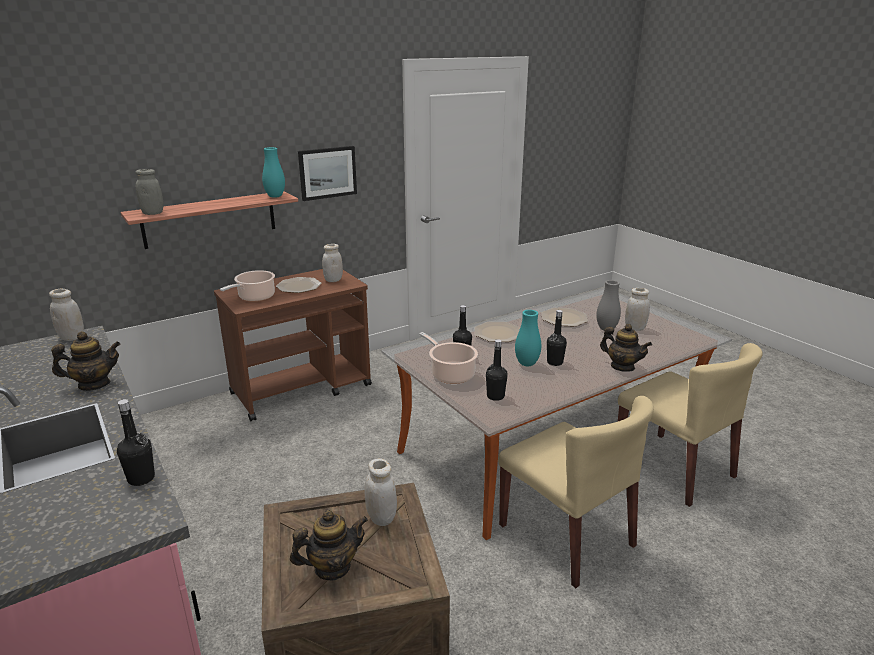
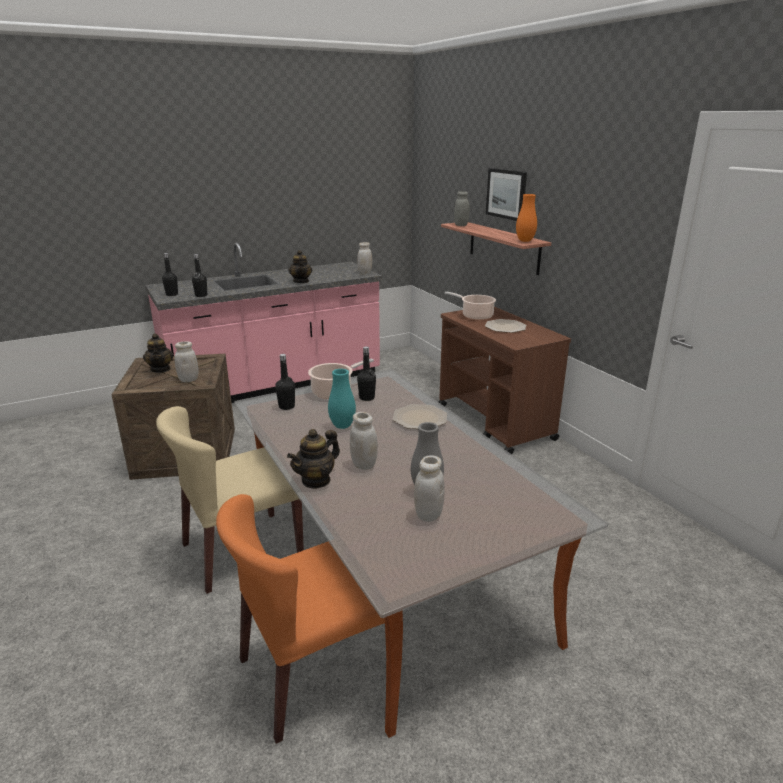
camera: 95 degrees right, 0 degrees up
(275, 196) = (525, 241): turquoise vase -> orange vase
(327, 172) = (588, 237): picture -> picture (506, 194)
(333, 280) = (525, 337): white jar -> white jar (364, 464)
(554, 362) = (341, 441): black bottle -> black bottle (172, 294)
(563, 318) = (463, 463): plate -> none
(674, 468) = (315, 671): beige chair -> orange chair

